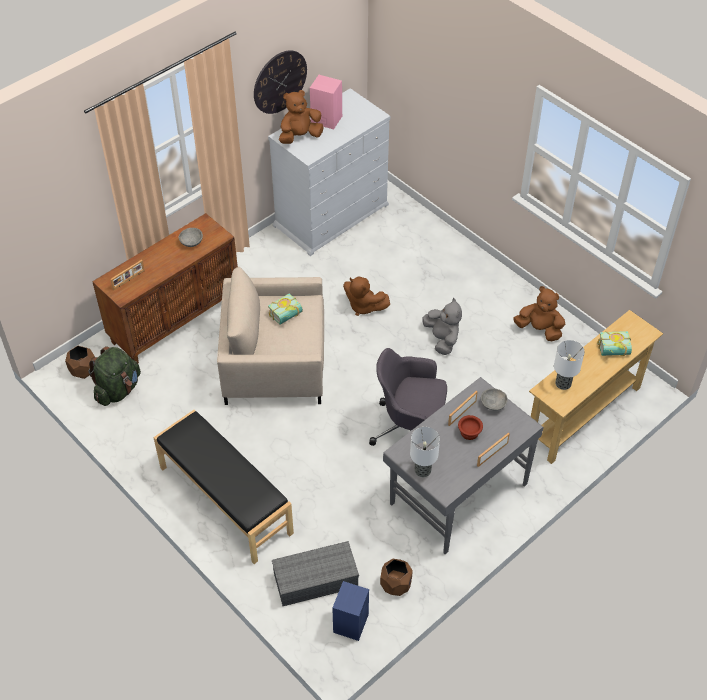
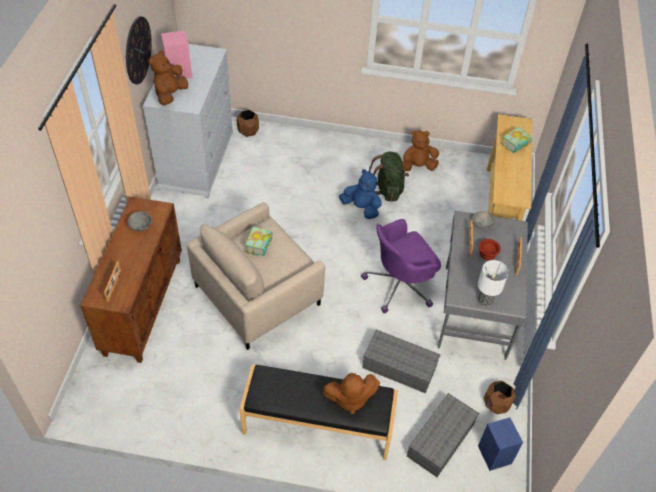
camera: 40 degrees left, 0 degrees up
(83, 370) = (98, 394): brown planter -> brown planter (248, 131)
(118, 390) = (145, 392): green backpack -> green backpack (388, 189)
(337, 497) = (398, 367): none -> grey storage box
(363, 306) = (284, 214): brown plush toy -> brown plush toy (349, 398)
(410, 429) = (400, 285): grey office chair -> purple office chair
(442, 339) = (361, 208): grey plush toy -> blue plush toy
(563, 384) = (509, 185): table lamp -> none

